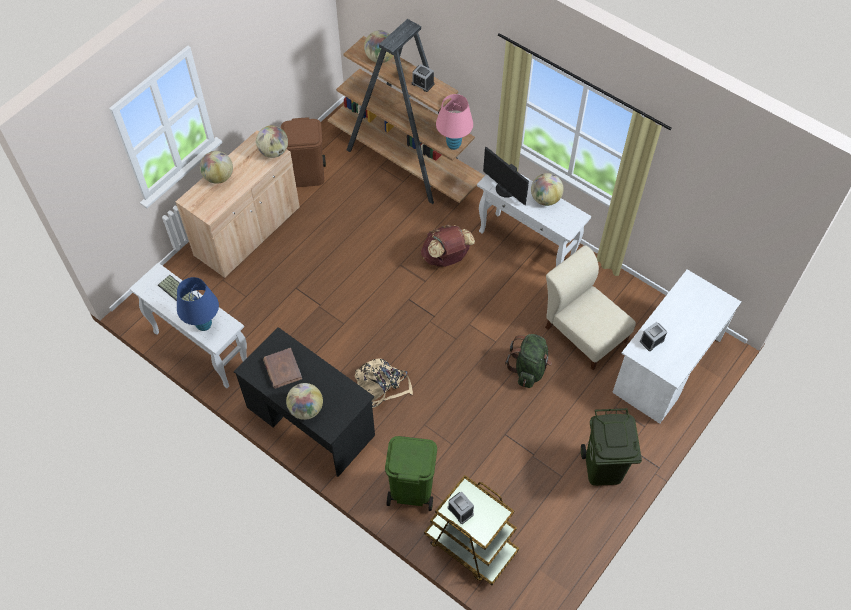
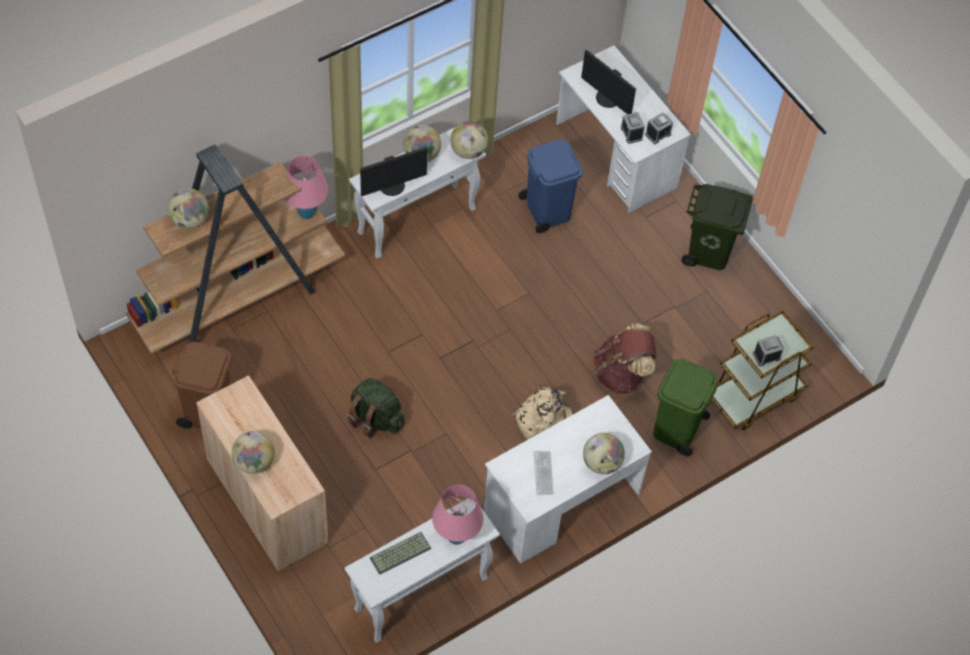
camera: 75 degrees left, 0 degrees up
(204, 325) = (456, 536): blue table lamp -> pink table lamp
(274, 152) = (241, 392): globe -> globe (468, 151)
(282, 369) = (543, 473): brown book -> keyboard
(310, 421) = (561, 502): black desk -> white desk
(423, 84) = (253, 191): alarm clock -> alarm clock (658, 134)
(446, 258) = (398, 303): brown backpack -> brown backpack (622, 373)
(529, 368) = (573, 275): green backpack -> green backpack (376, 418)
(583, 331) = (547, 210): beige chair -> blue trash can
(678, 312) = (607, 99): none -> monitor

